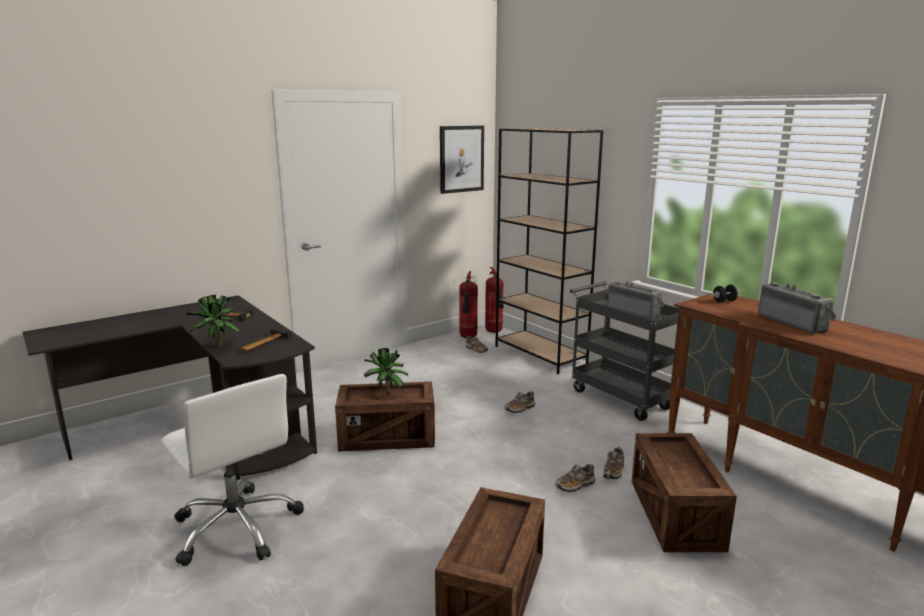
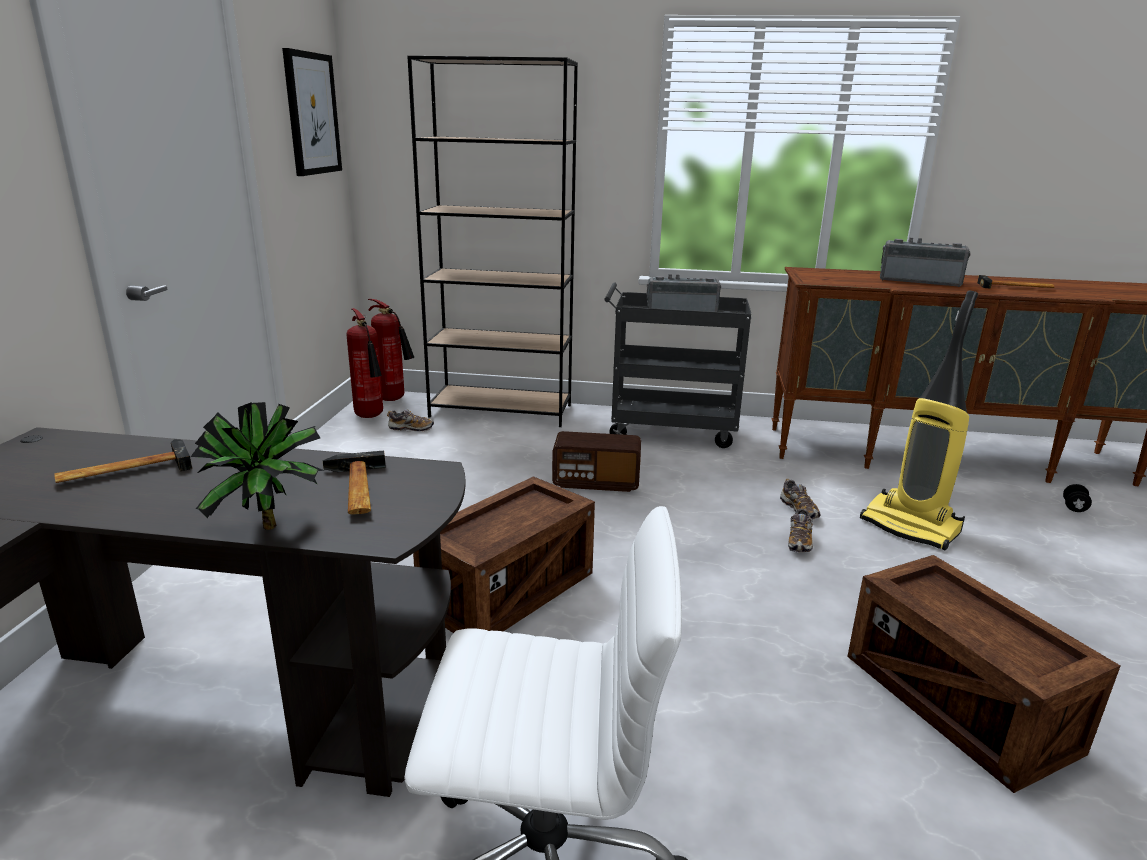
camera: 45 degrees left, 5 degrees up
(385, 394) = (504, 519): potted plant -> none
(520, 409) = (596, 482): shoe -> radio
(675, 515) = (911, 526): crate -> vacuum cleaner
(724, 301) = (821, 274): black dumbbell -> black dumbbell (1074, 507)
(874, 347) = (1016, 288): none -> hammer

